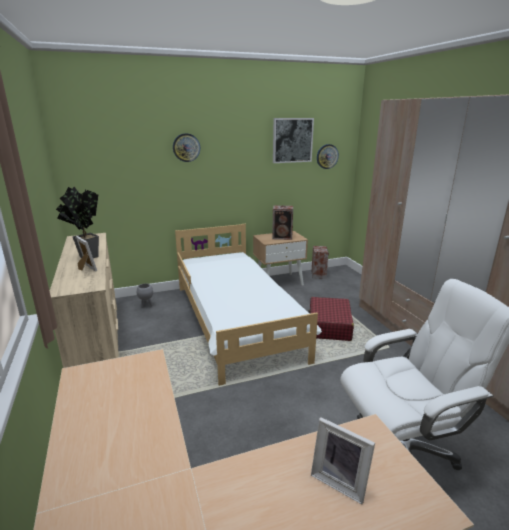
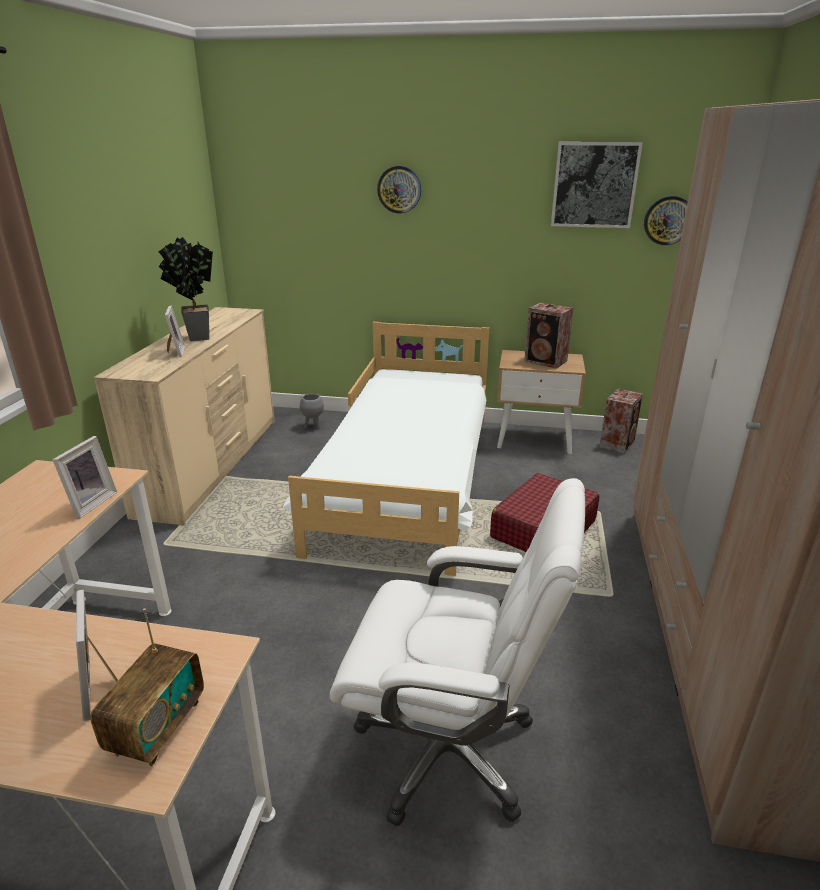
camera: 30 degrees right, 5 degrees up
(154, 382) = (89, 503): none -> picture frame
(402, 484) = (157, 727): none -> radio

